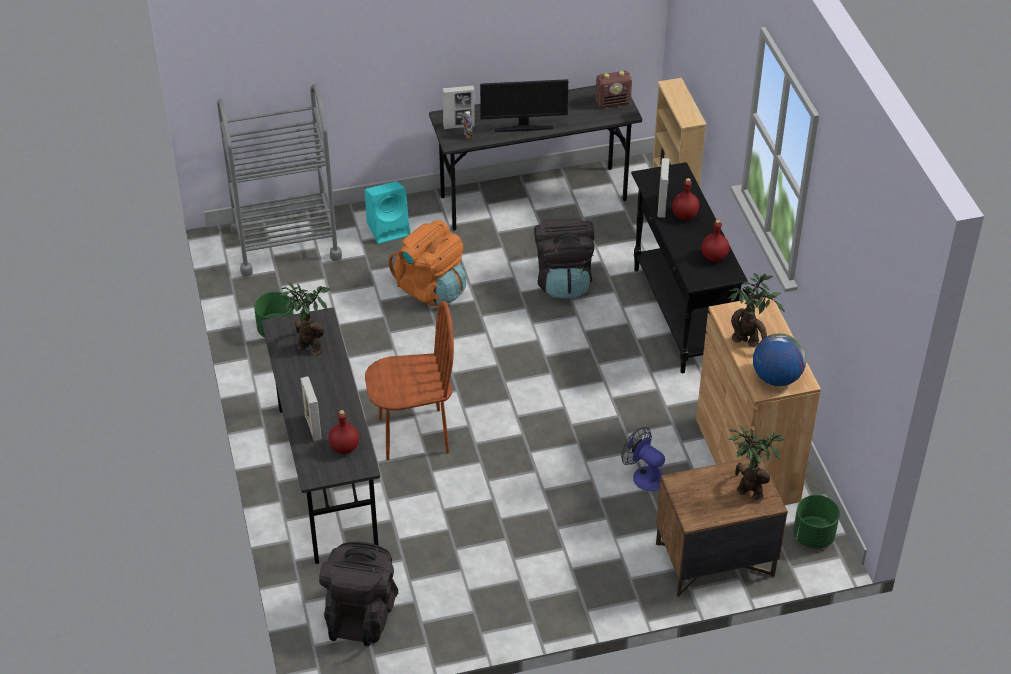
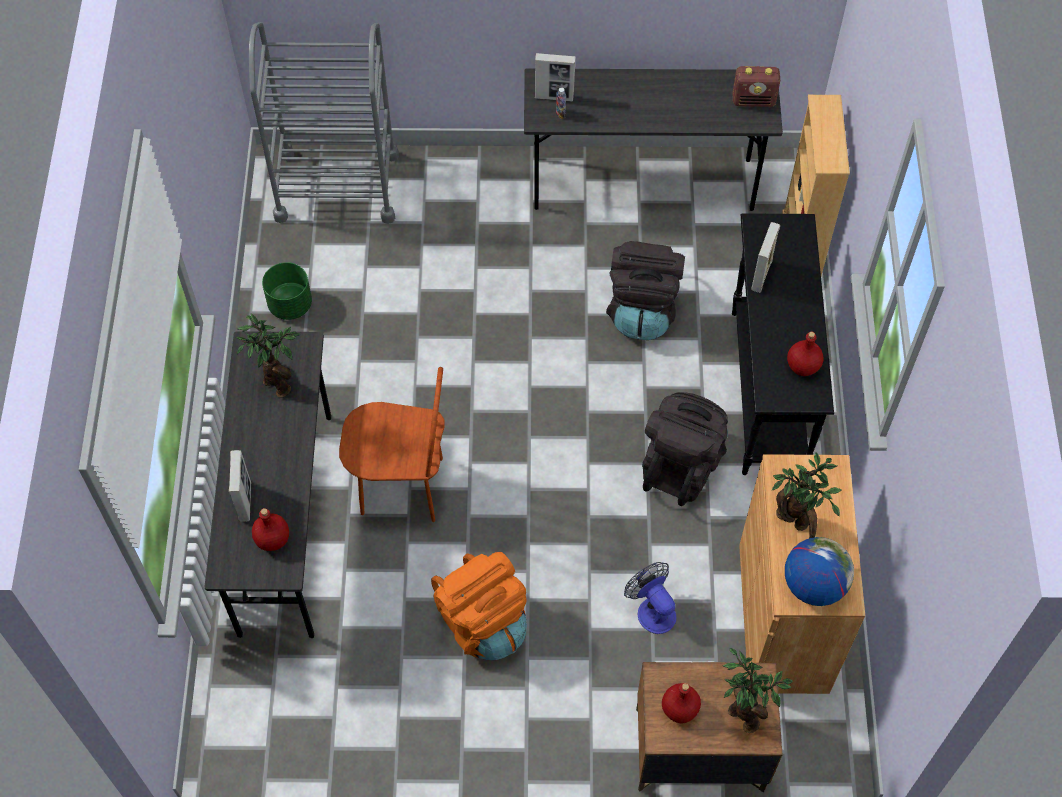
camera: 15 degrees right, 15 degrees up
(361, 614) = (268, 719): black backpack -> black backpack (681, 465)
(389, 228) = (461, 190): turquoise speaker -> none
(431, 288) = (484, 286): orange backpack -> orange backpack (483, 622)
(523, 128) = (631, 116): monitor -> none
(685, 215) = (786, 295): red bottle -> red bottle (680, 710)
(813, 536) = (829, 747): green planter -> none

